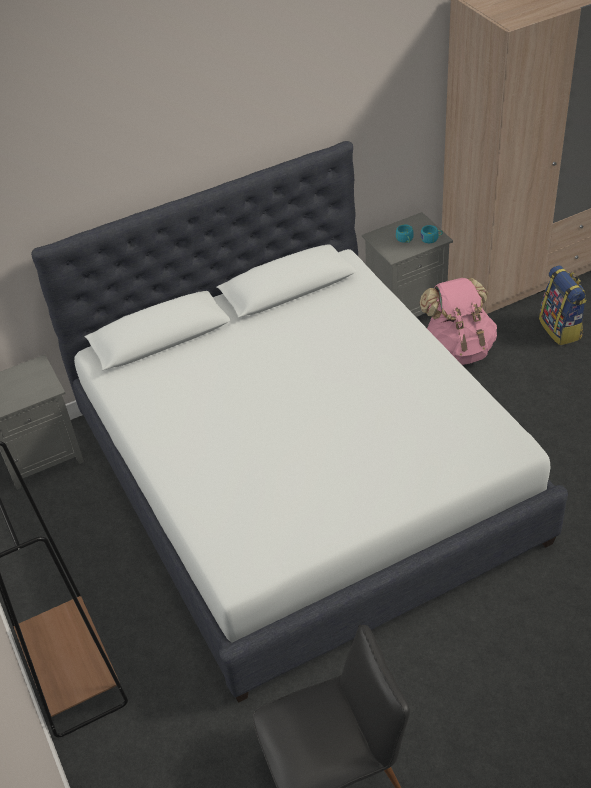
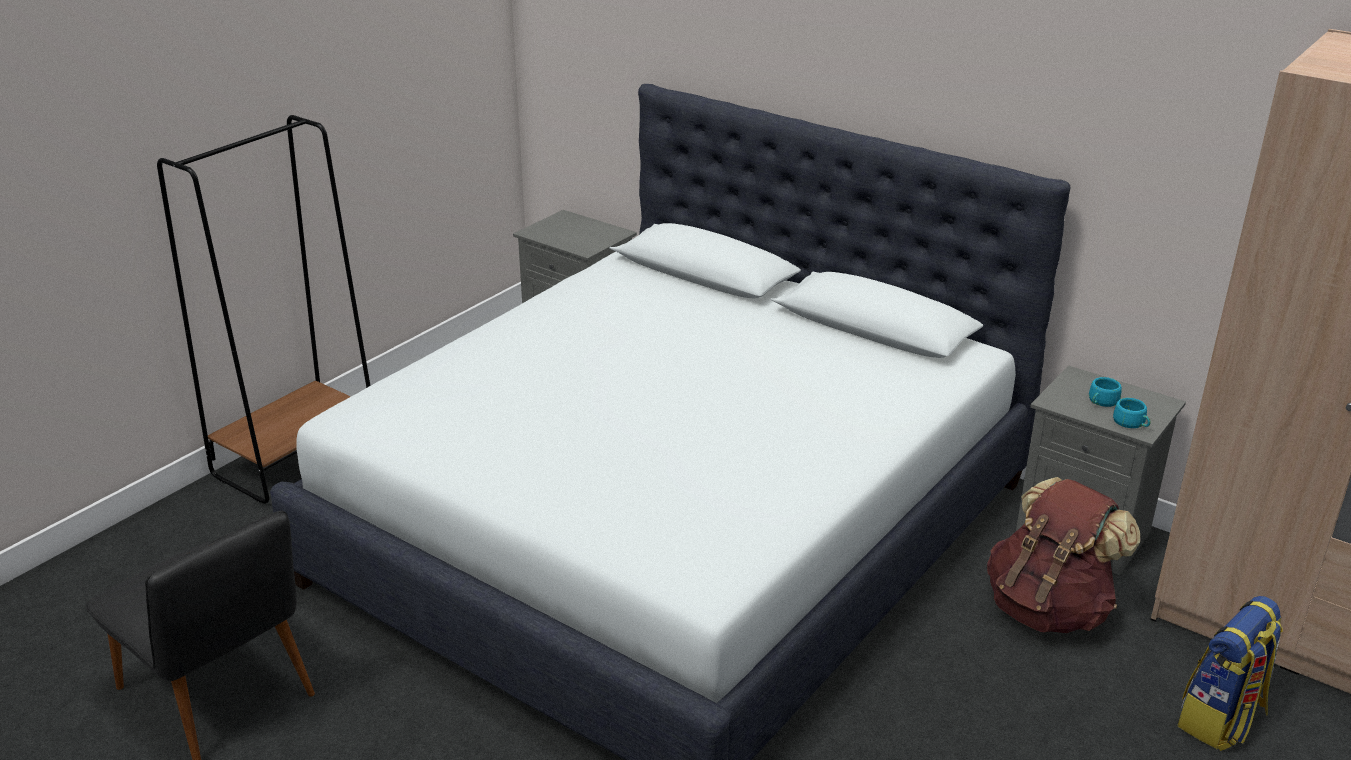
camera: 60 degrees right, 15 degrees down
(457, 349) = (1049, 609): pink backpack -> brown backpack

